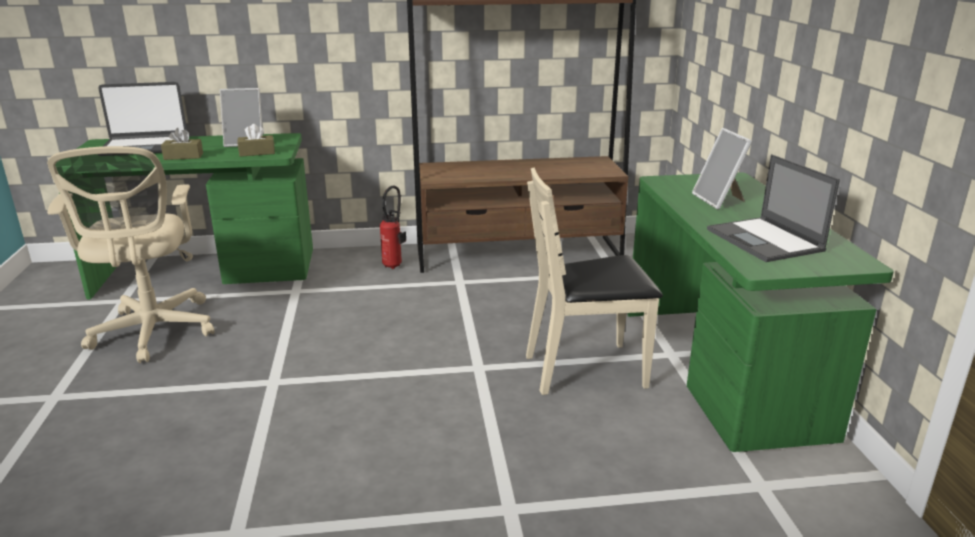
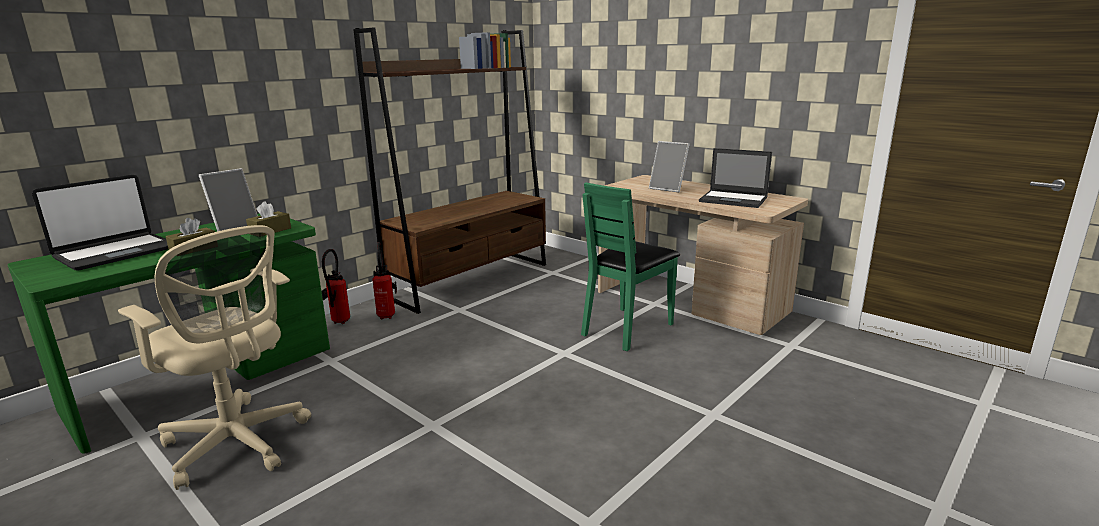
camera: 40 degrees left, 5 degrees down
(350, 258) = (338, 323): none -> fire extinguisher
(586, 370) = (627, 328): beige chair -> green chair
(723, 370) = (691, 301): green desk -> beige desk

